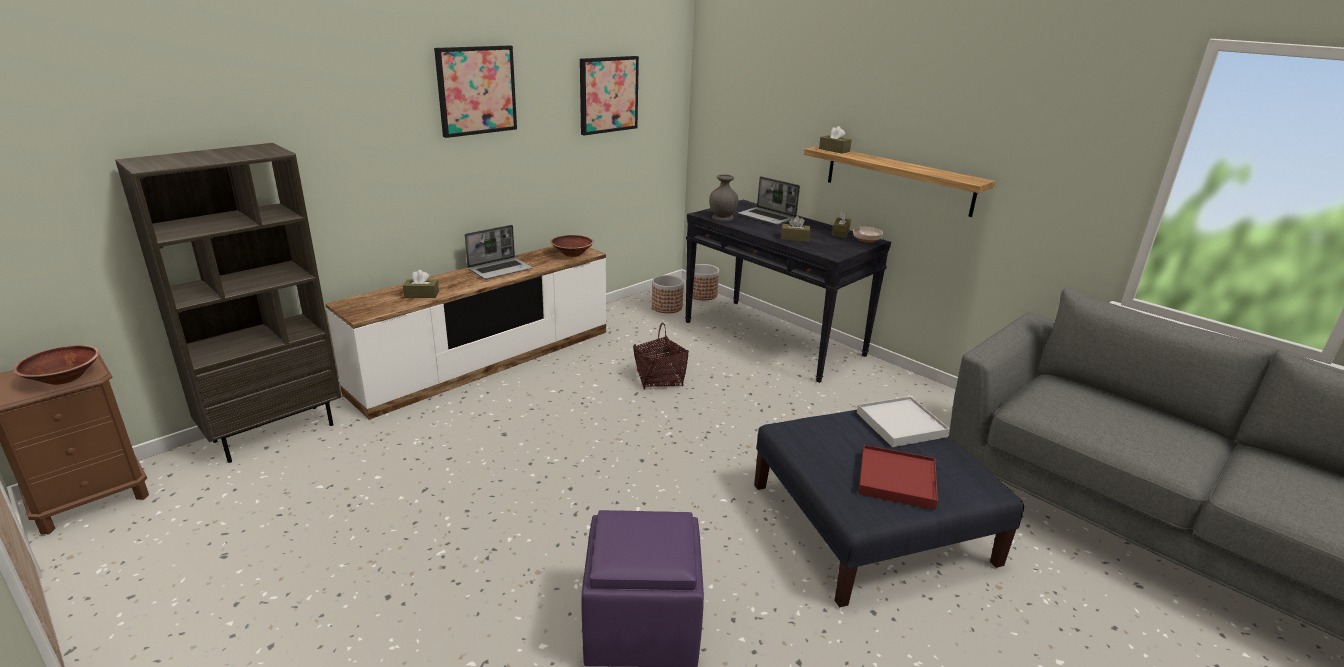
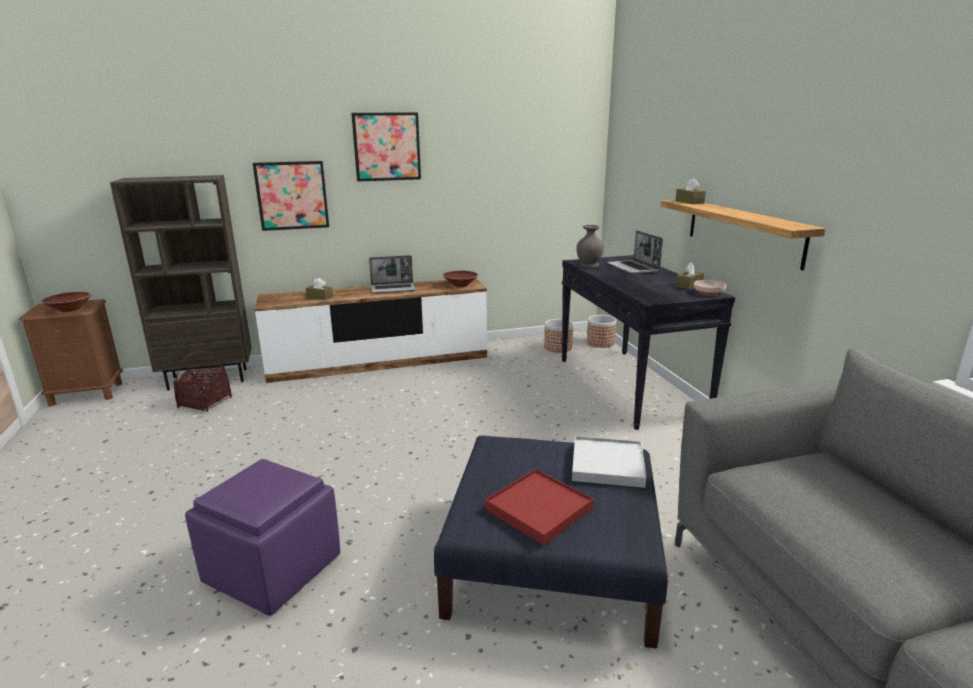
camera: 30 degrees right, 5 degrees down
(608, 94) = (514, 156): picture -> picture (292, 195)
(659, 379) = (492, 398): basket -> basket (205, 403)
(794, 238) = (633, 284): brown tissue box -> none

